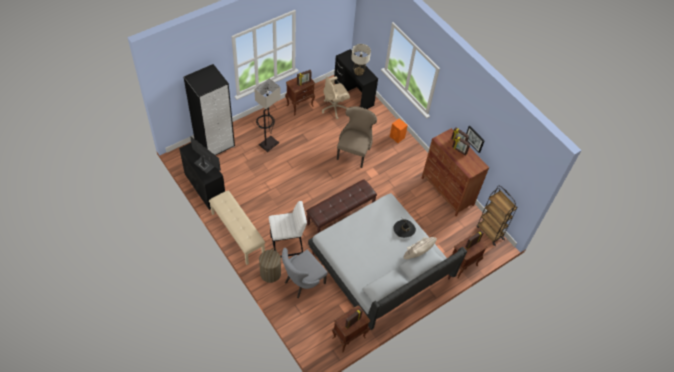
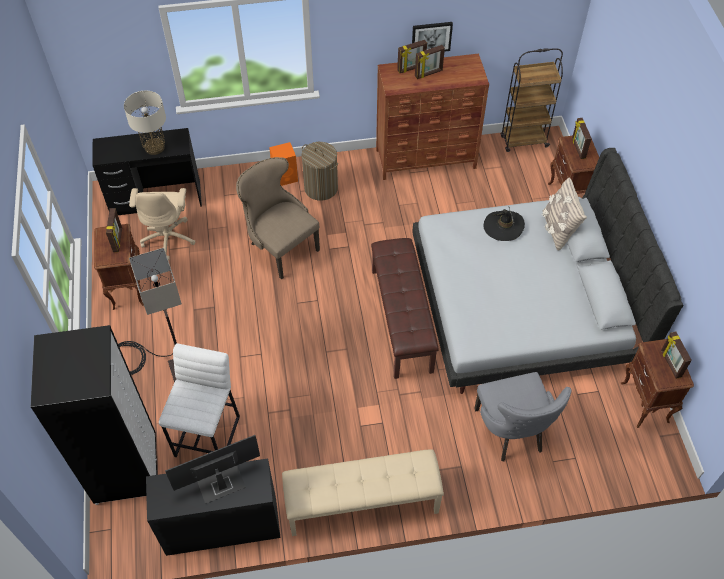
camera: 60 degrees left, 0 degrees up
(270, 273) = (473, 478): laundry basket -> laundry basket (321, 188)
(287, 245) = (425, 426): white stool -> white stool (208, 434)

